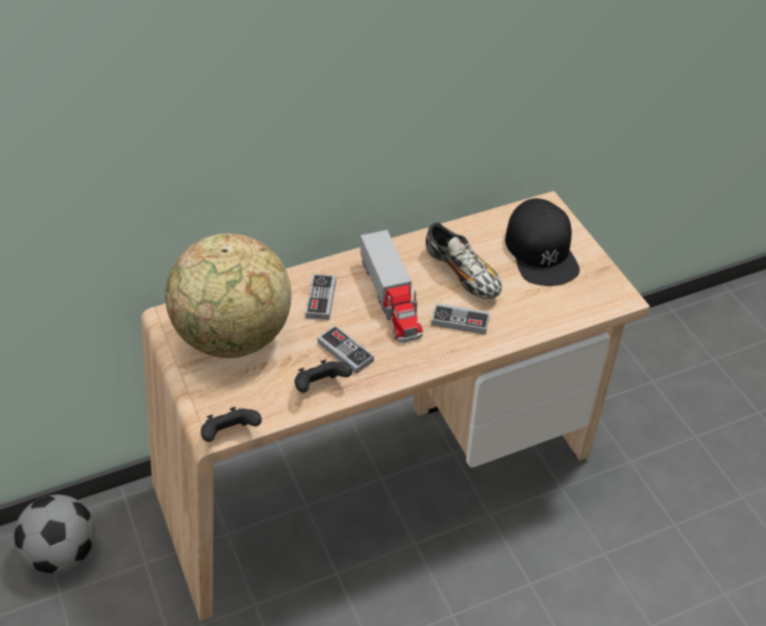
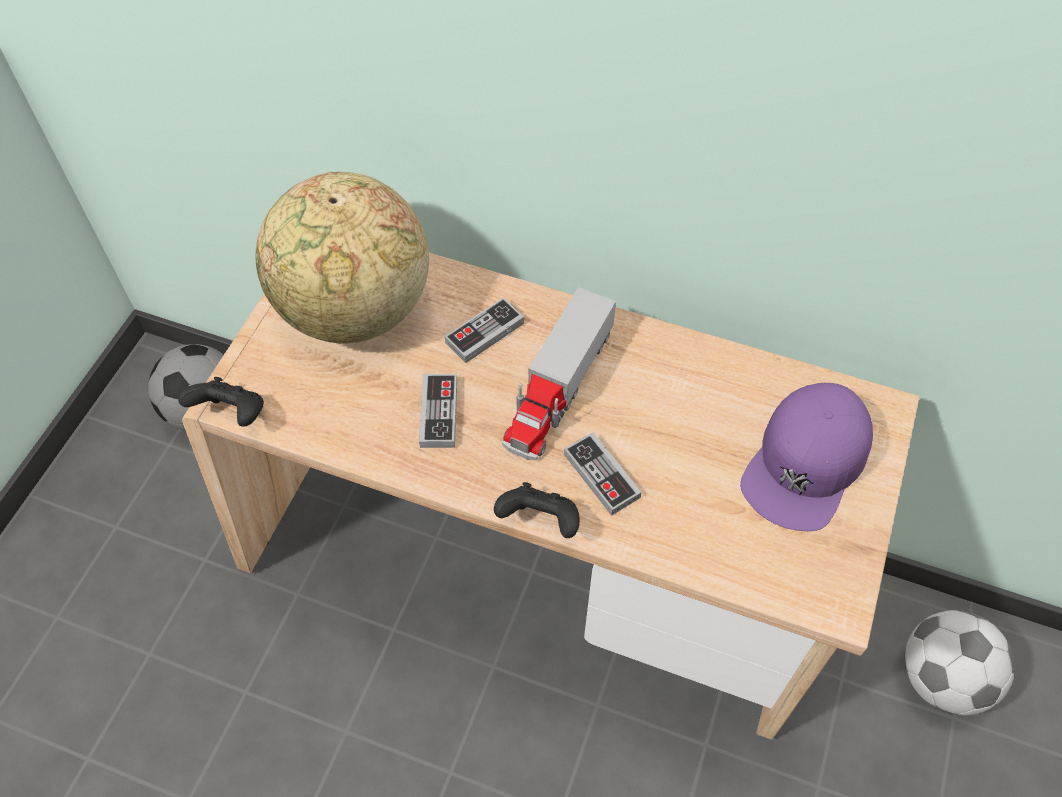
camera: 45 degrees right, 10 degrees up
(320, 387) = (369, 433): black game controller -> black game controller (540, 521)
(462, 274) = (672, 420): shoe -> none
(541, 251) = (806, 463): black cap -> purple cap
(629, 367) = (942, 678): none -> football

